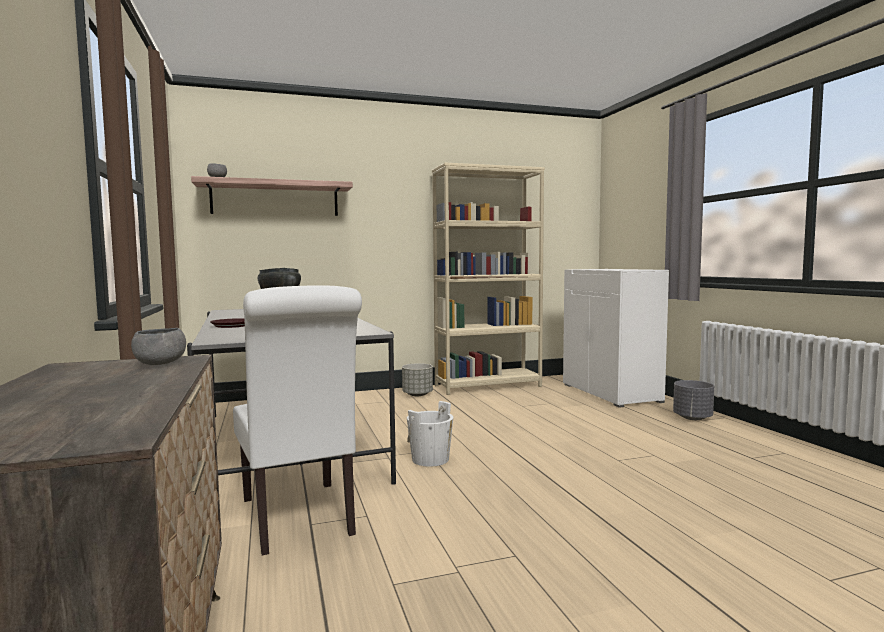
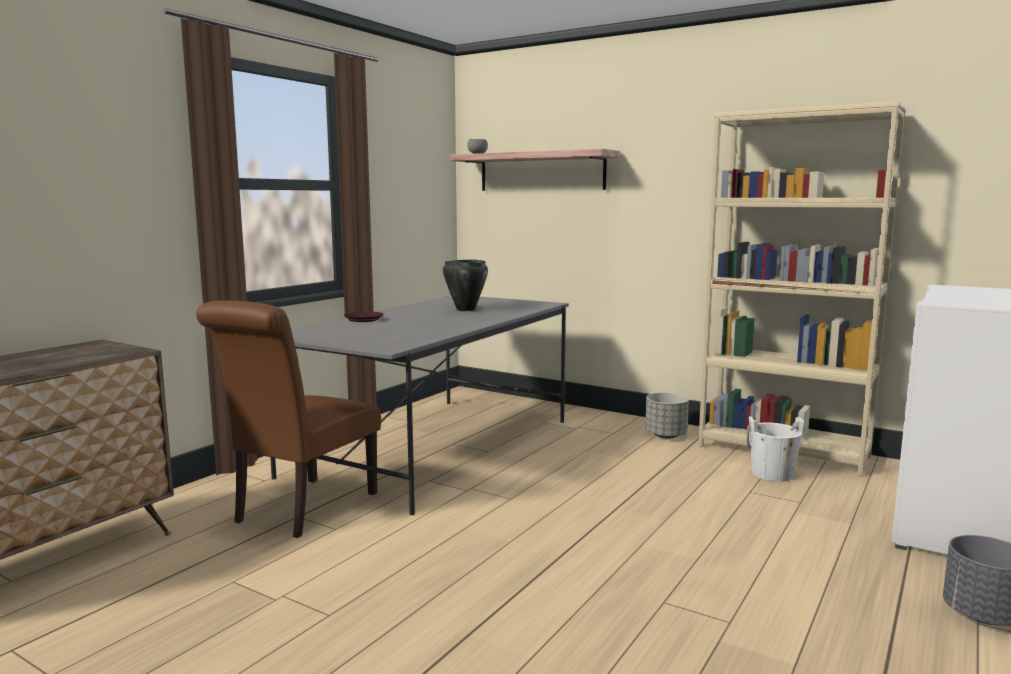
camera: 50 degrees right, 5 degrees up
(160, 364) = (111, 352): grey bowl -> none
(299, 519) = (300, 510): white chair -> brown chair
(430, 459) = (490, 507): white bucket -> white bucket (772, 474)

